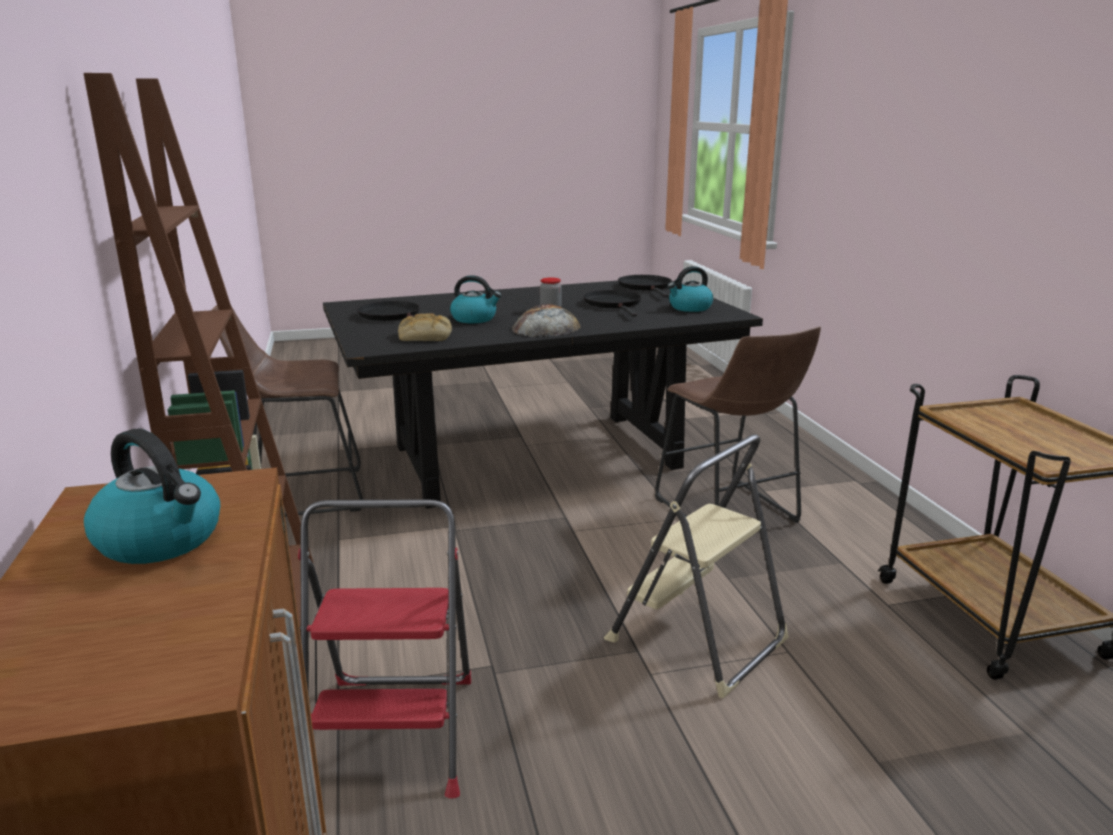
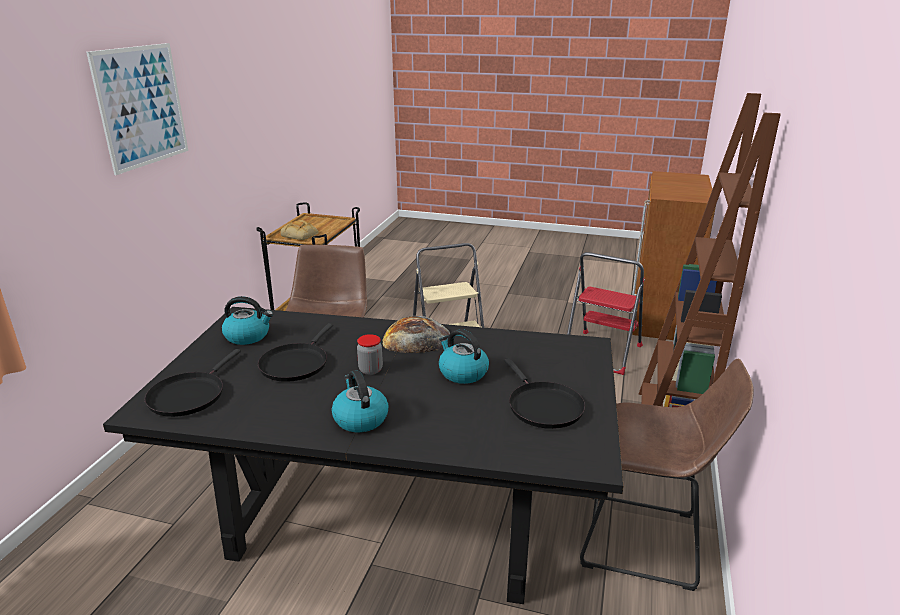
camera: 150 degrees left, 5 degrees up
(161, 540) = (678, 189): kettle -> kettle (360, 418)
(424, 336) = (531, 353): bread -> bread (300, 235)
(934, 105) = (141, 106): none -> picture

